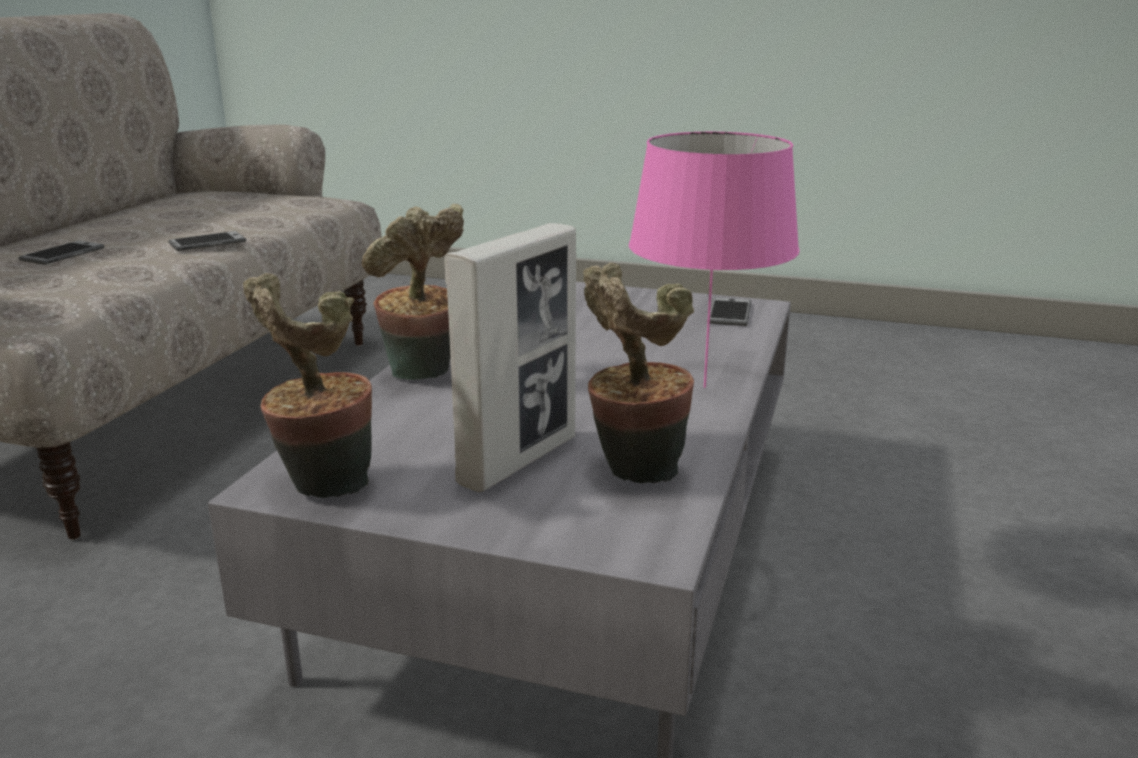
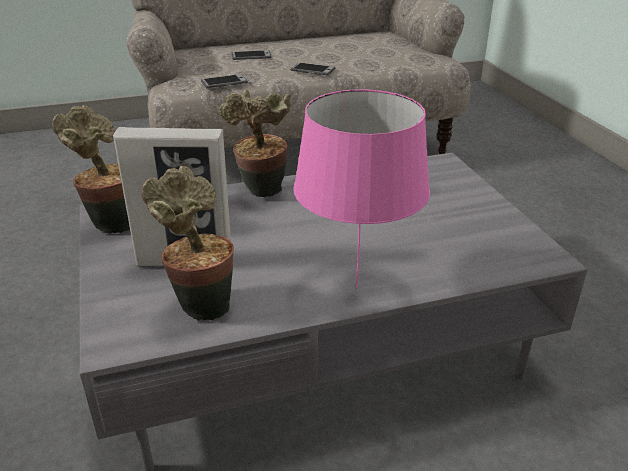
camera: 55 degrees right, 10 degrees up
(729, 313) = (511, 251): phone -> phone (224, 82)

